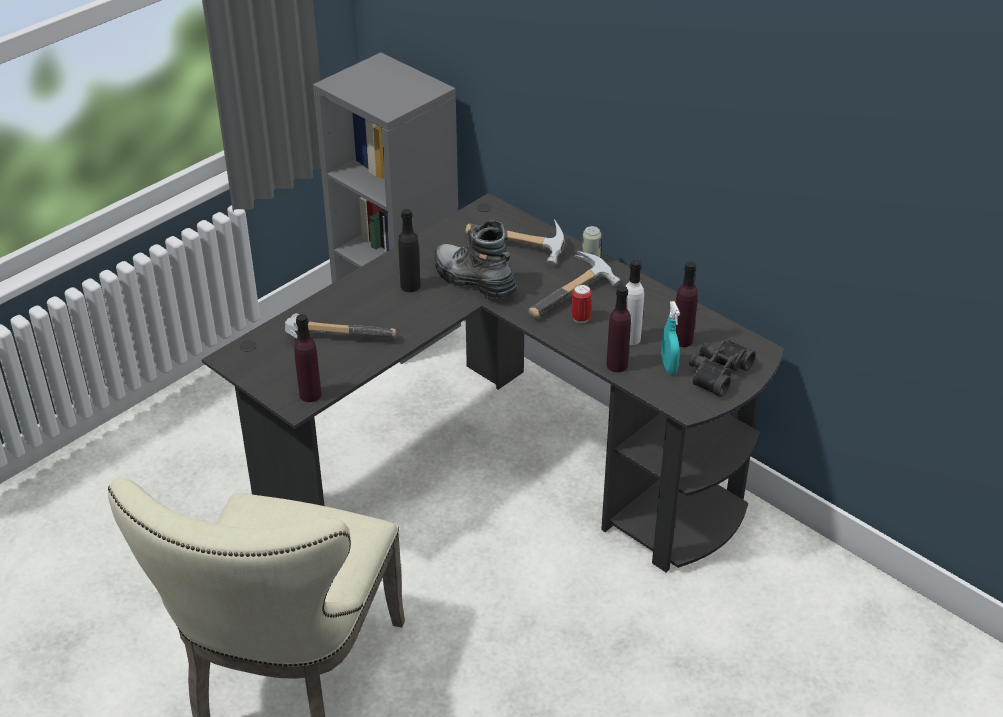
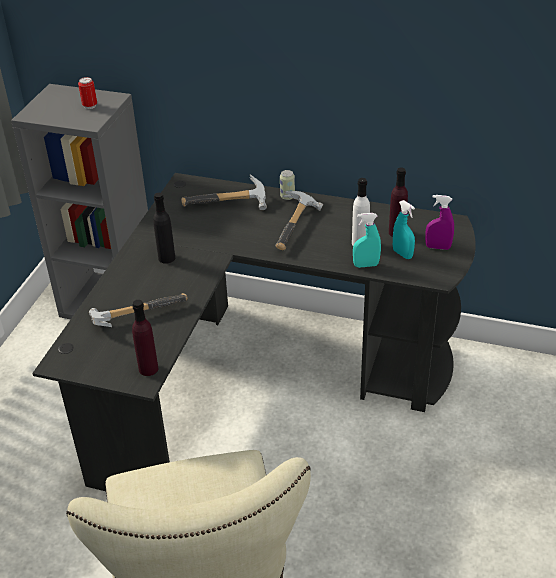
camera: 25 degrees left, 0 degrees up
(474, 280) = (213, 238): boot -> none
(580, 318) = (313, 240): can -> can (90, 106)
(617, 365) = (366, 265): purple bottle -> turquoise spray bottle
(716, 373) = (438, 247): black binoculars -> purple spray bottle

